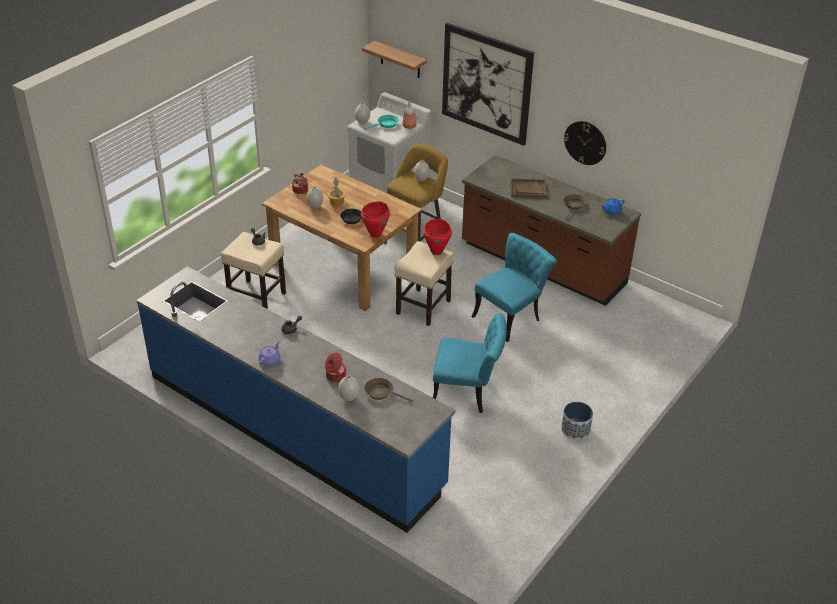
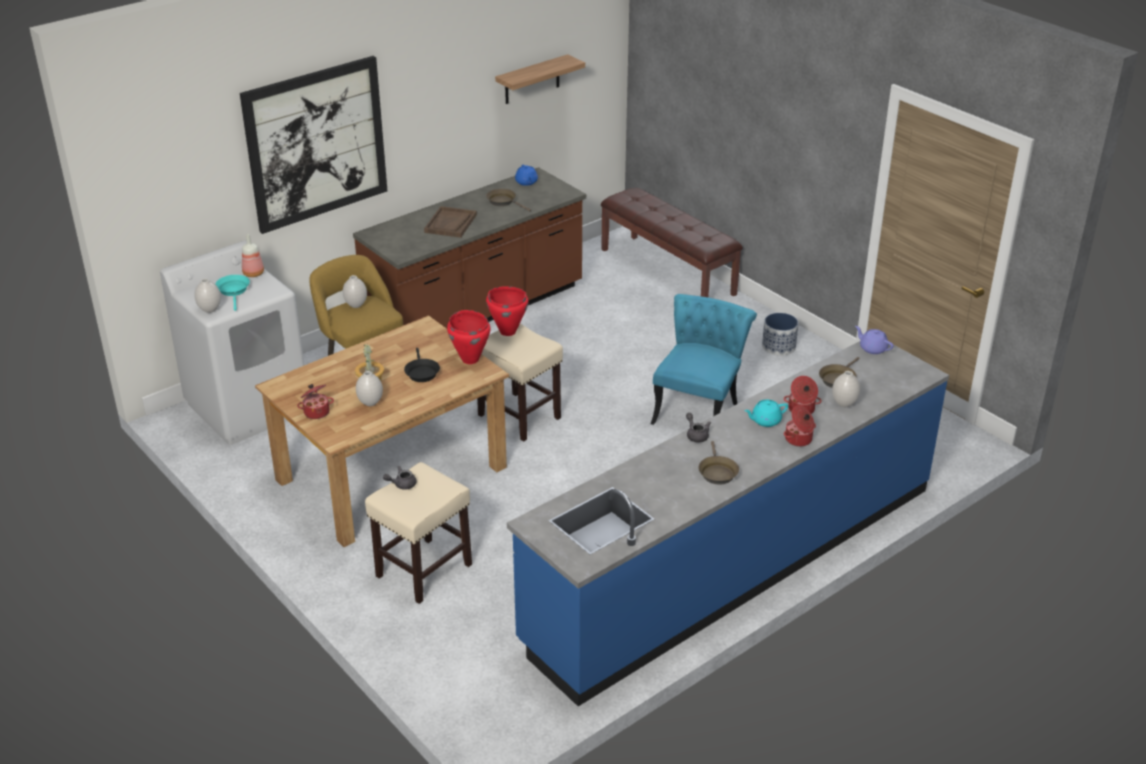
camera: 75 degrees left, 5 degrees down
(251, 342) = (717, 472): none -> brown frying pan
(270, 360) = (759, 459): purple teapot -> purple teapot (872, 348)
(297, 377) = (799, 439): none -> cooking pot
(316, 359) = (765, 421): none -> turquoise teapot
(400, 60) = (171, 202): shelf -> shelf (532, 80)
(511, 316) = (566, 352): turquoise chair -> none
(585, 142) = (457, 131): wall clock -> none
(658, 353) = (668, 271): none -> brown bench

